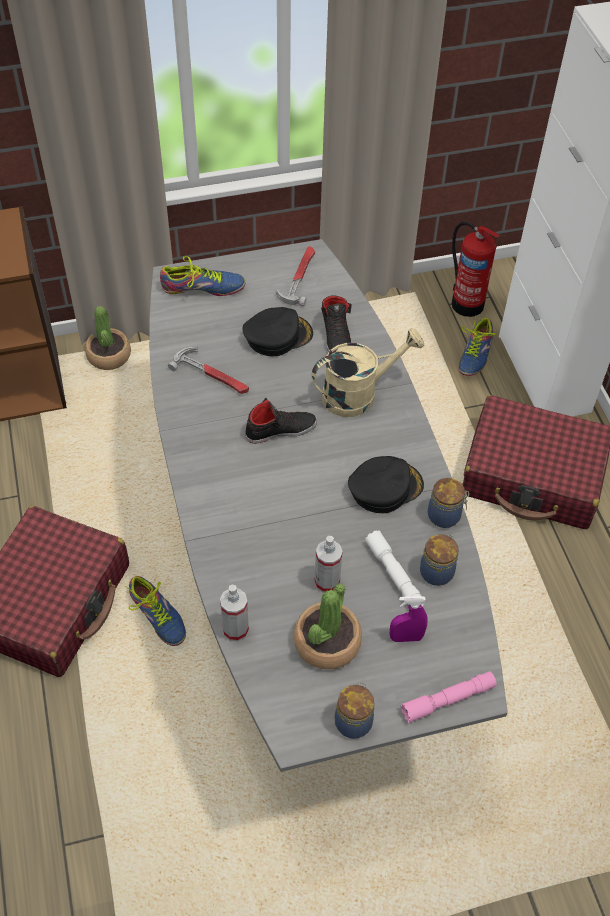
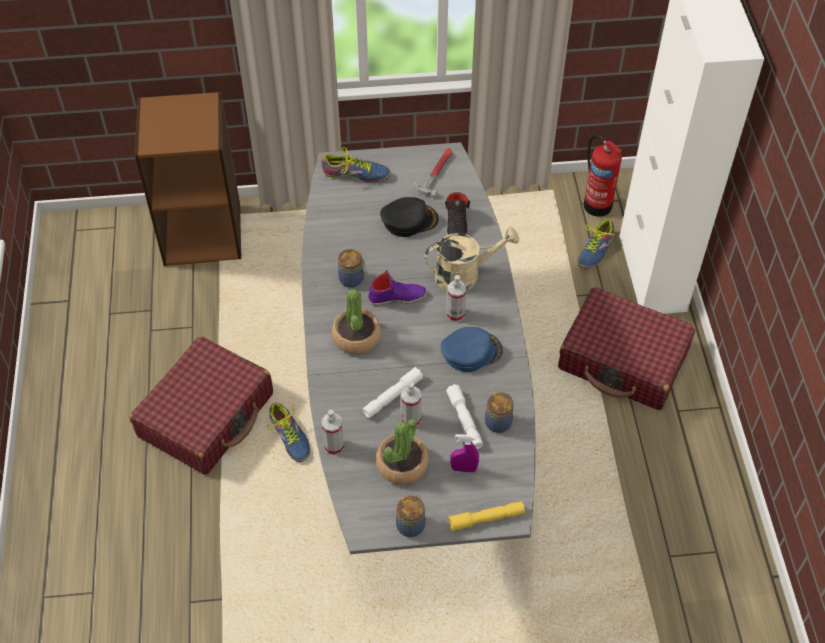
camera: 10 degrees right, 0 degrees up
(109, 356) = (283, 218): potted plant -> potted plant (356, 337)
(212, 375) = (351, 247): hammer -> none
(280, 429) = (397, 297): black shoe -> purple shoe
(298, 555) = (392, 396): none -> white flashlight
(356, 443) = (455, 314): none -> spray bottle
(385, 487) = (471, 352): black cap -> blue cap
(445, 516) = (514, 380): jar -> jar (352, 279)
(448, 700) = (486, 519): pink flashlight -> yellow flashlight

